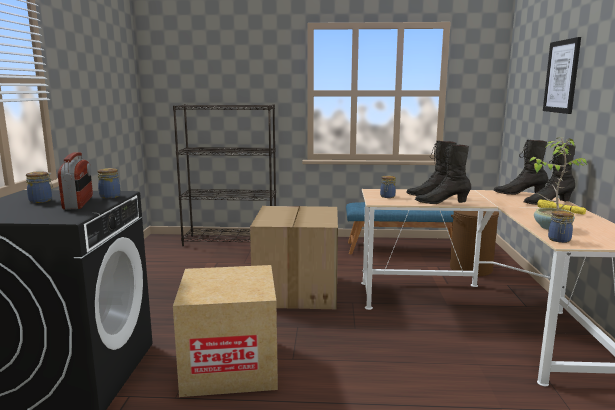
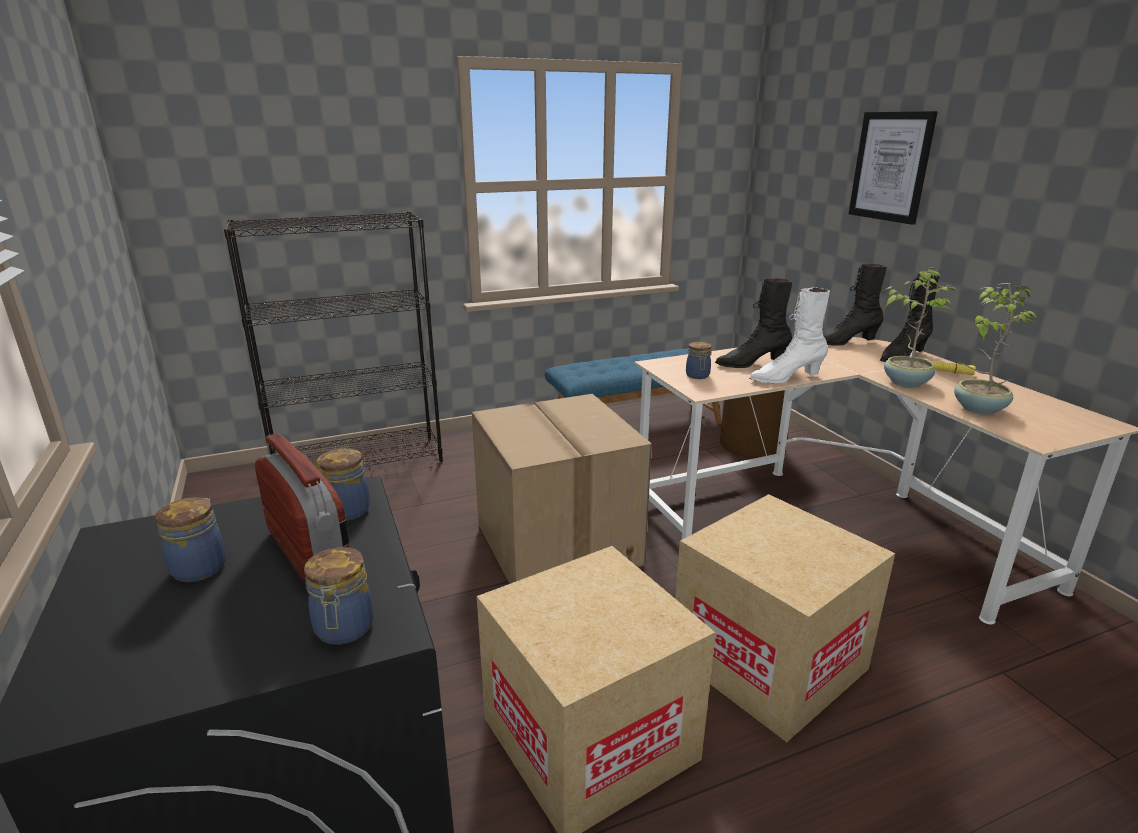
camera: 25 degrees left, 10 degrees up
(362, 364) = (768, 661): none -> cardboard box
(441, 203) = (785, 378): black boot -> white boot
(524, 212) = (906, 382): none -> potted plant
(559, 240) = (1022, 434): jar -> jar (343, 629)

